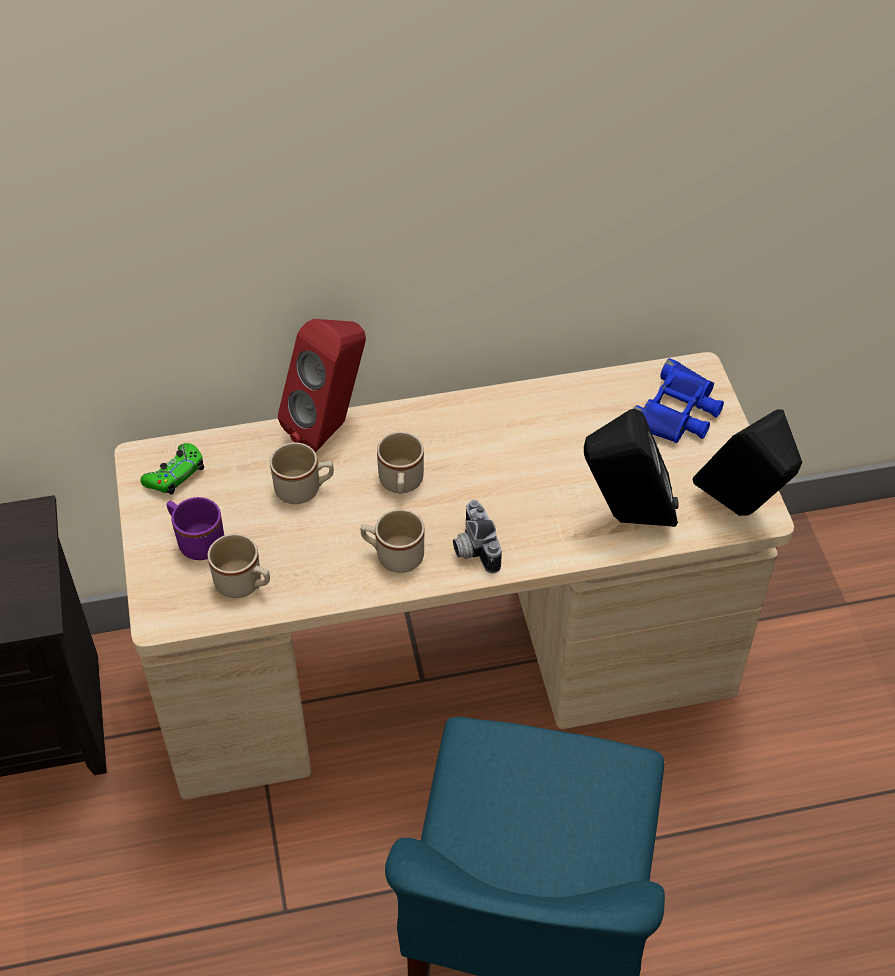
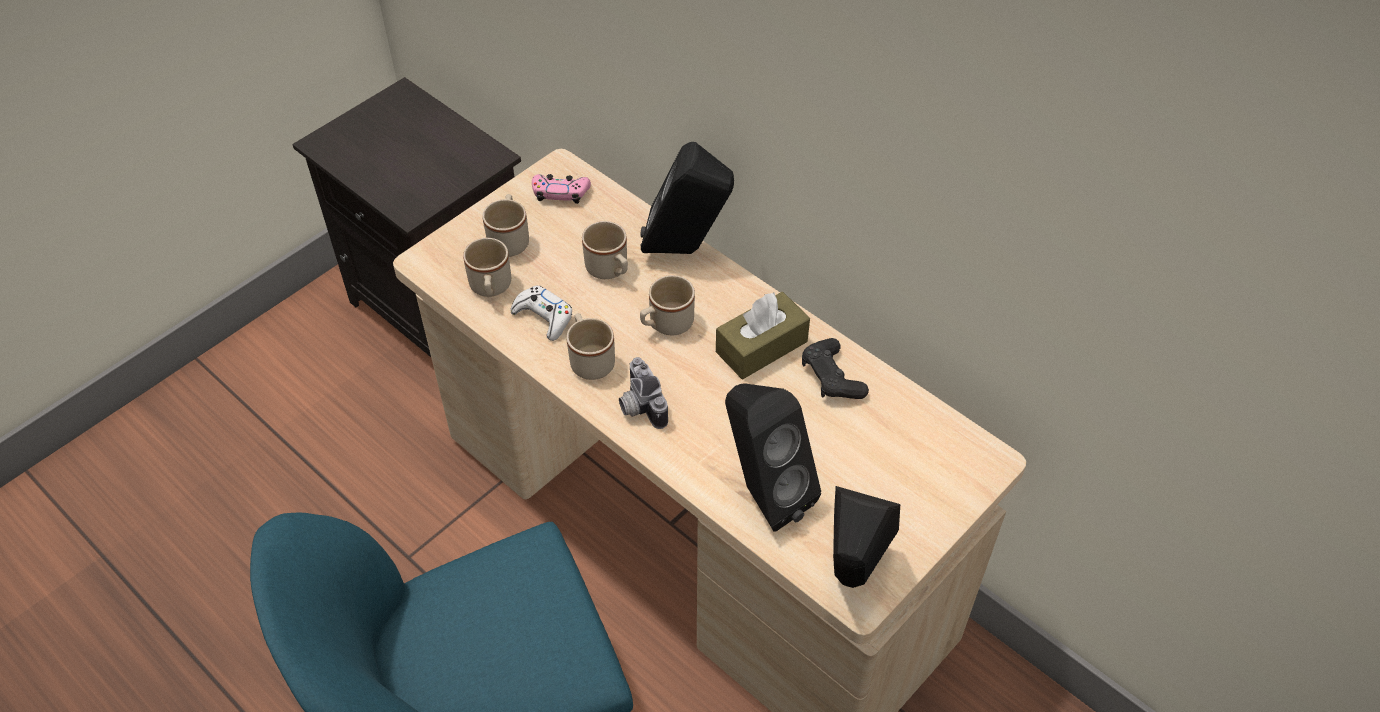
camera: 55 degrees right, 0 degrees up
(175, 474) = (561, 193): green game controller -> pink game controller
(196, 540) = (509, 239): purple mug -> beige mug
(315, 563) = (544, 317): none -> white game controller
(330, 426) = (686, 250): red speaker -> black speaker
(472, 549) = (639, 406): camera -> camera turned 60 degrees counterclockwise
(479, 437) = (761, 346): none -> brown tissue box
(548, 413) = (831, 378): none -> black game controller
(678, 412) = (924, 470): blue binoculars -> none

